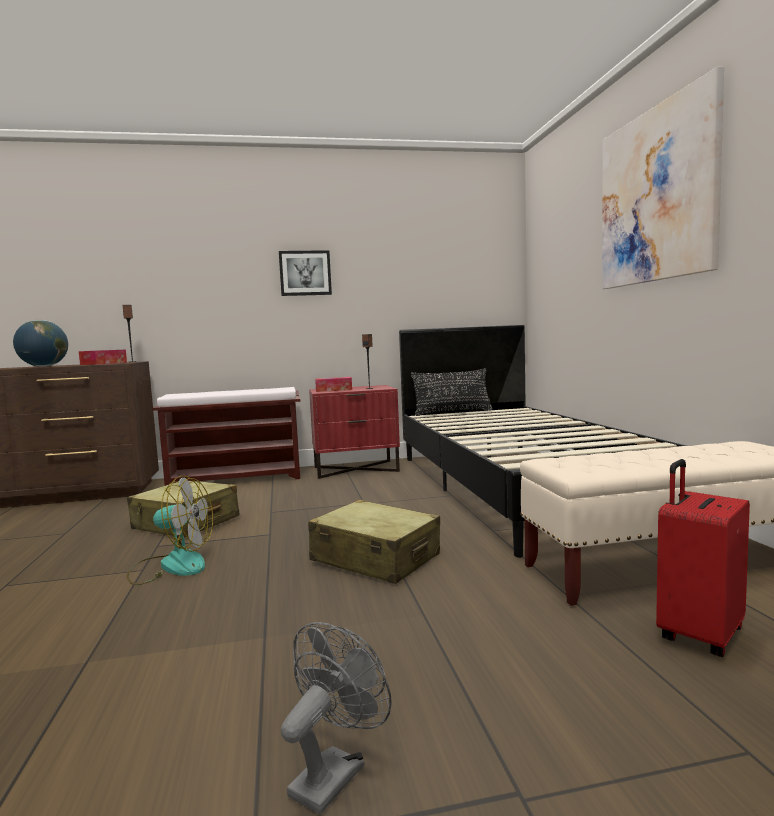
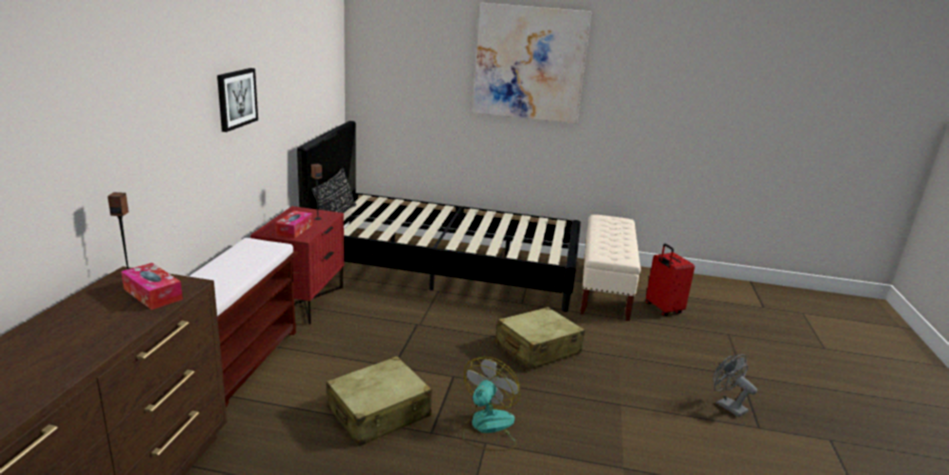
camera: 70 degrees left, 15 degrees up
(44, 366) = (114, 335): globe -> none

